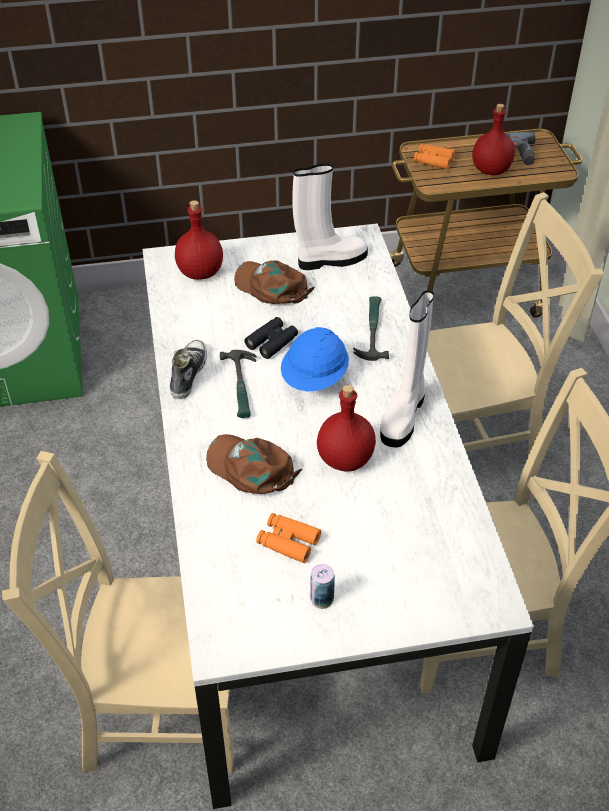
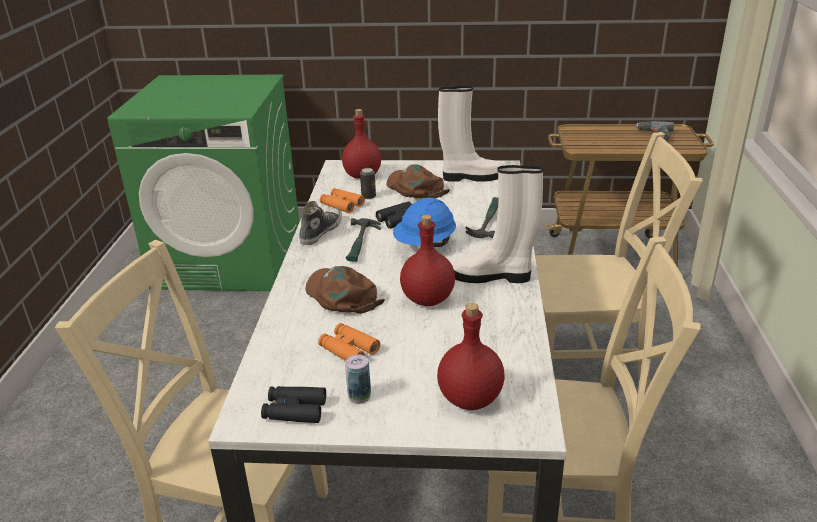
camera: 15 degrees right, 15 degrees down
(221, 308) = (368, 196): none -> can
(264, 628) = (294, 410): none -> black binoculars
(404, 415) = (494, 276): white boot -> white boot turned 60 degrees clockwise
(433, 160) = (583, 135): orange binoculars -> orange binoculars (342, 205)
(490, 170) = (630, 144): red bottle -> red bottle (469, 399)

